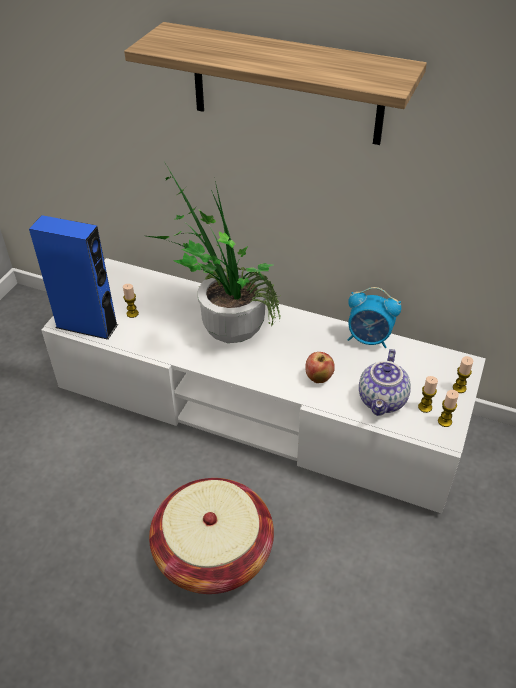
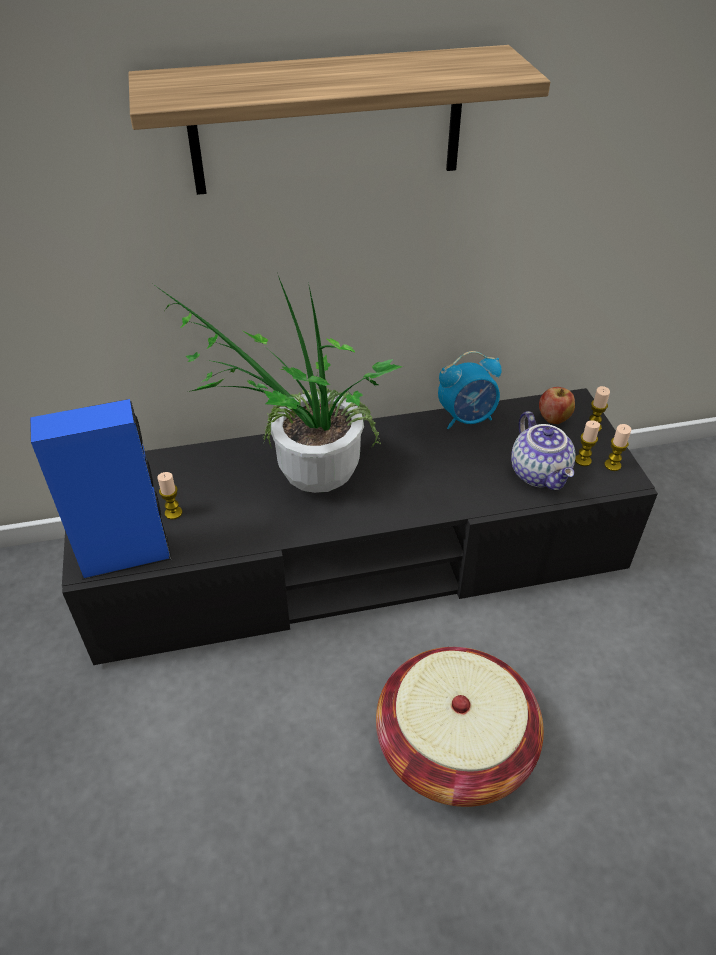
camera: 35 degrees left, 0 degrees up
(258, 405) = (358, 557): white tv stand -> black tv stand
(318, 378) = (457, 482): apple -> apple (553, 419)

